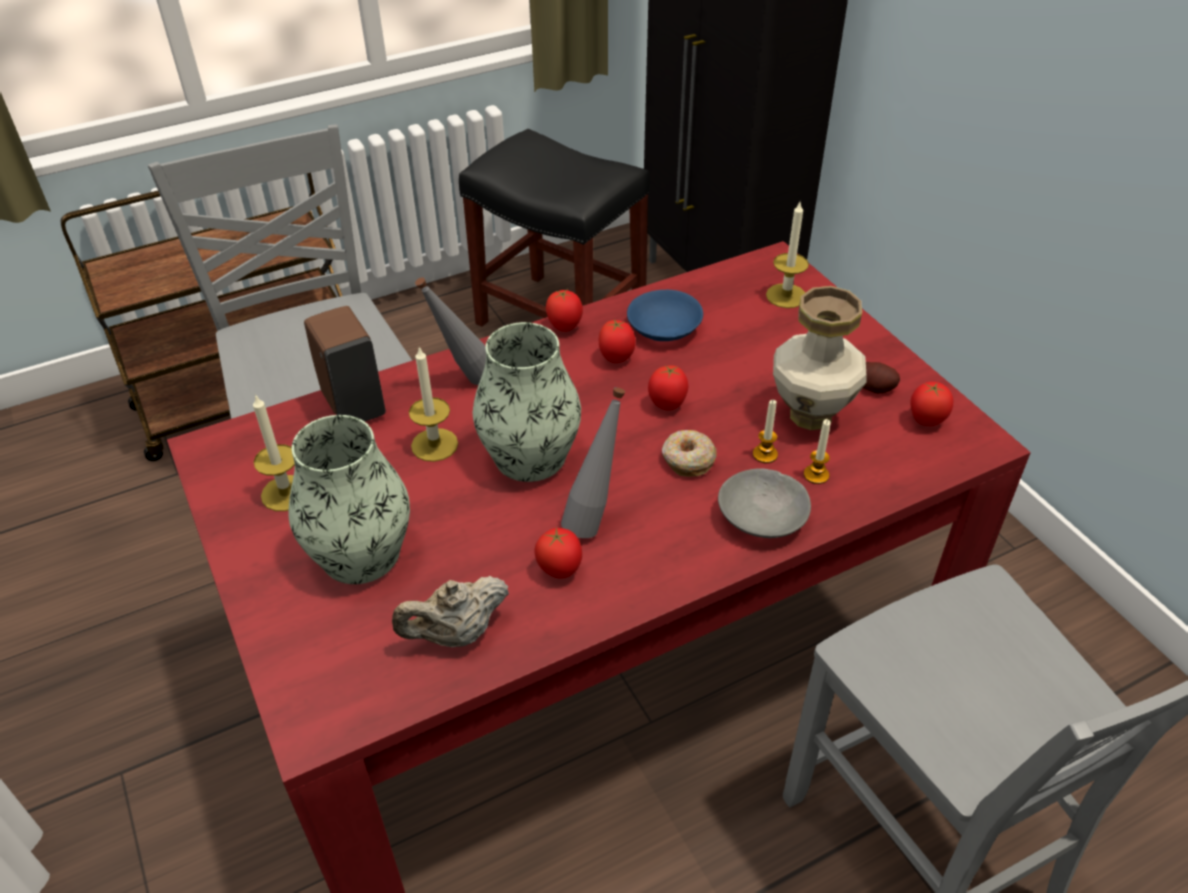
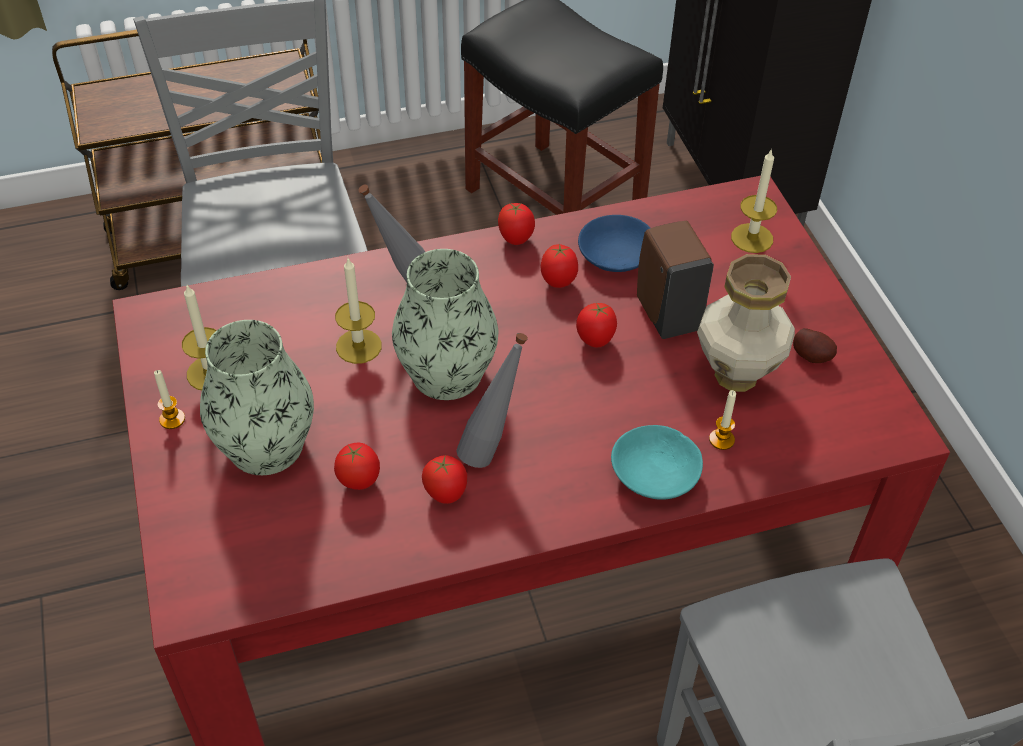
camera: 10 degrees right, 5 degrees up
(353, 404) = (291, 291): brown soap dispenser -> brown soap dispenser (666, 314)
(456, 634) = (335, 539): beige teapot -> none
(687, 460) = (599, 402): donut -> none
(763, 516) = (656, 474): grey bowl -> turquoise bowl
(765, 454) = (677, 409): candle -> candle (172, 419)
(925, 421) = (852, 400): tomato -> tomato (359, 481)

